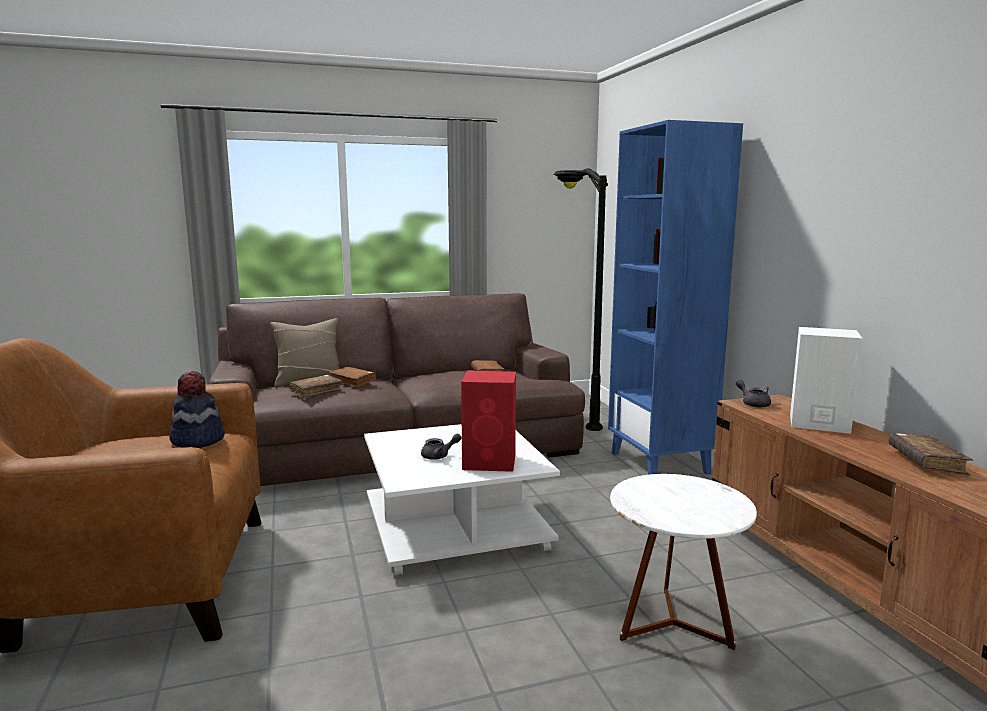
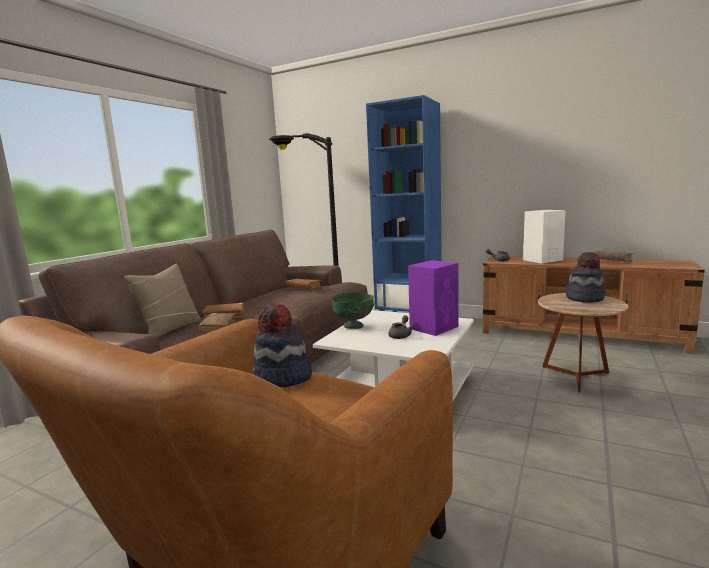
camera: 45 degrees left, 0 degrees up
(436, 431) = (353, 326): none -> green bowl
(491, 462) = (434, 327): red speaker -> purple speaker
(673, 625) = (576, 377): white side table -> brown side table
(707, 499) = (584, 298): none -> hat

